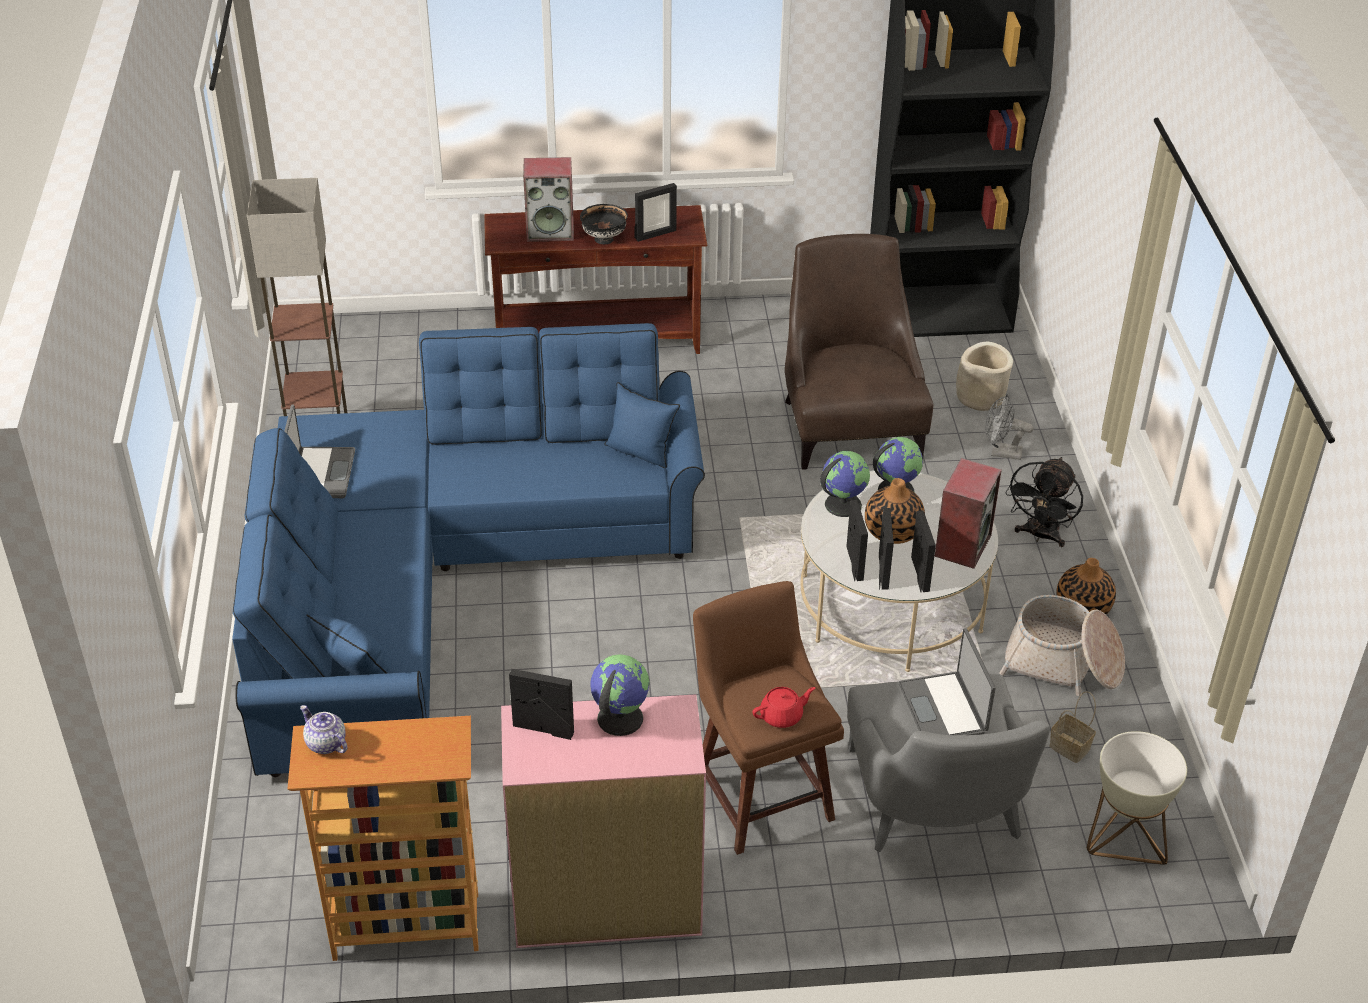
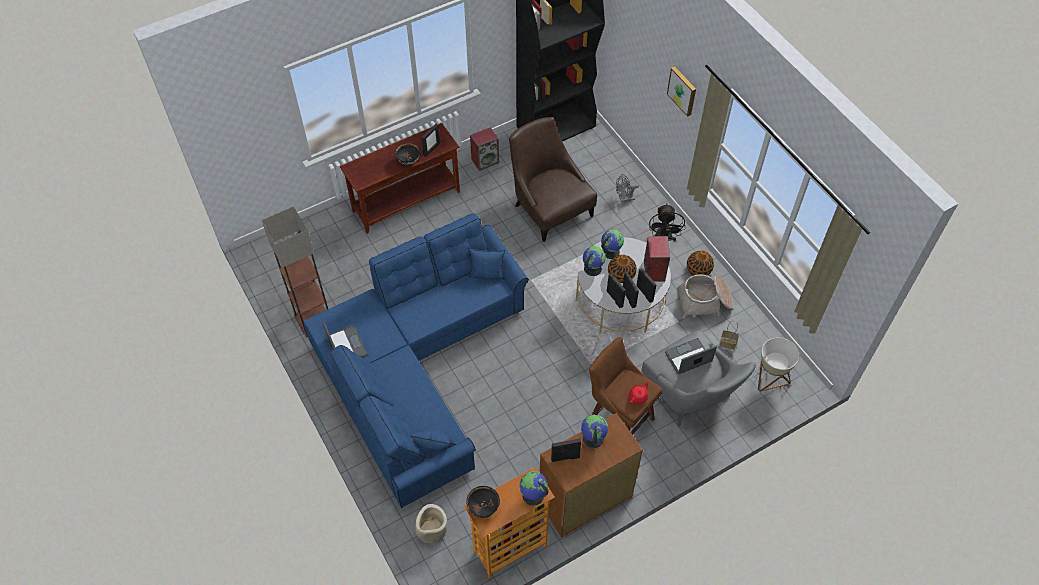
camera: 25 degrees left, 15 degrees up
(325, 743) = (483, 508): teapot -> black bowl
(431, 759) = (533, 495): none -> globe
(551, 231) = (379, 165): speaker -> speaker (485, 160)
(605, 901) = (584, 499): pink cabinet -> brown cabinet
(944, 709) = (688, 358): laptop -> laptop turned 105 degrees clockwise
(980, 398) = (600, 171): beige planter -> beige planter (432, 531)
(1132, 208) = (682, 90): none -> picture

